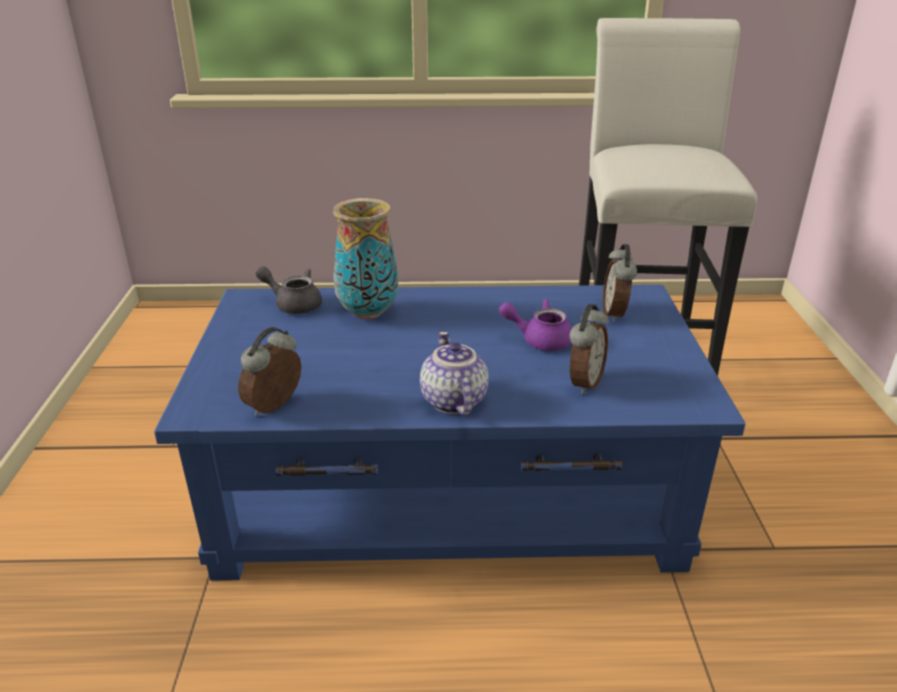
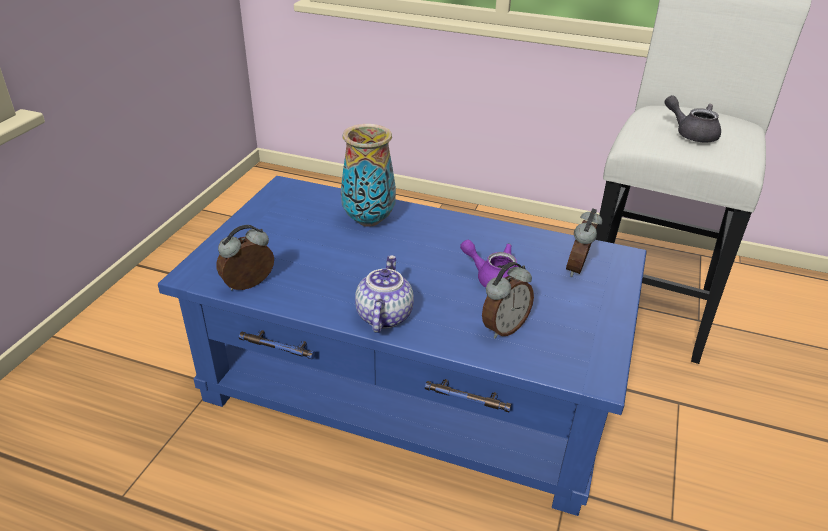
camera: 20 degrees right, 5 degrees up
(293, 304) = (317, 200): grey teapot -> grey teapot (691, 134)

